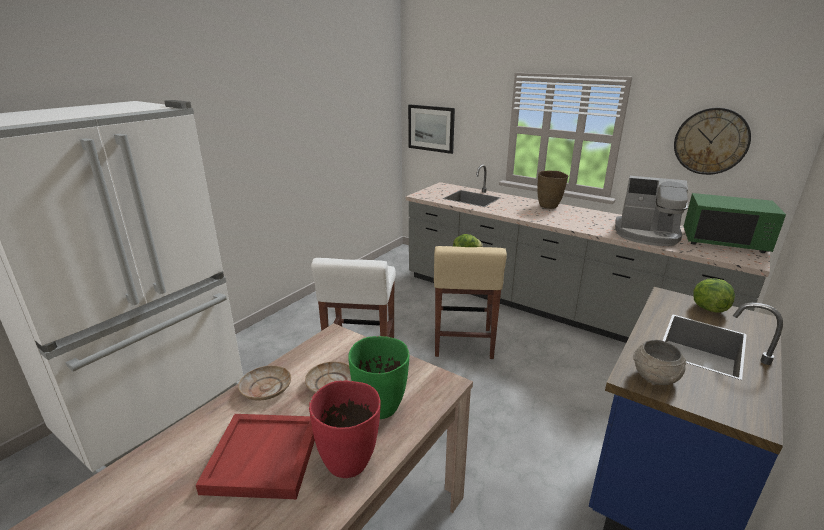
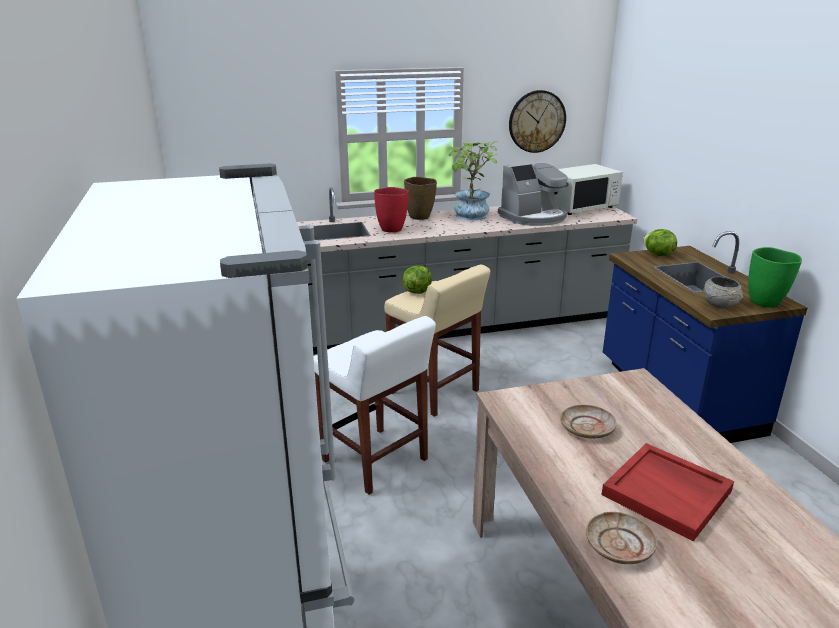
camera: 50 degrees left, 0 degrees up
(265, 389) = (559, 464): beige plate -> beige plate (619, 546)
(349, 462) = (703, 454): red vase -> red vase (391, 229)
(381, 408) = (645, 417): green vase -> green vase (765, 302)
(431, 128) = (220, 155): picture -> none
(588, 217) = (470, 217): none -> potted plant
(724, 242) = (580, 207): green microwave -> white microwave

